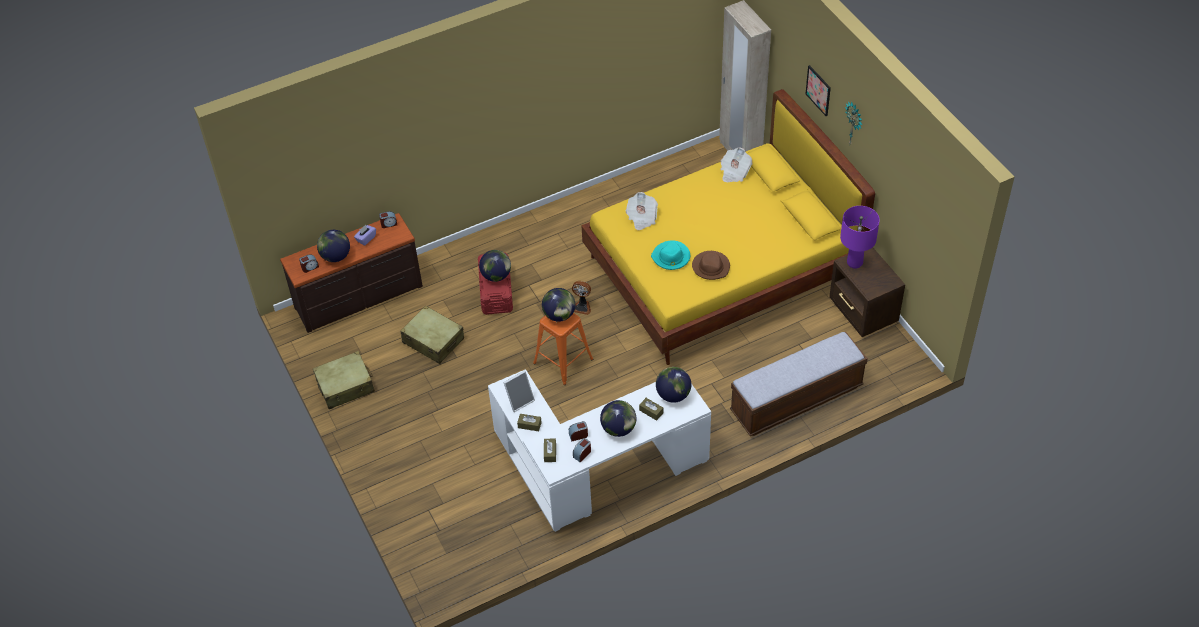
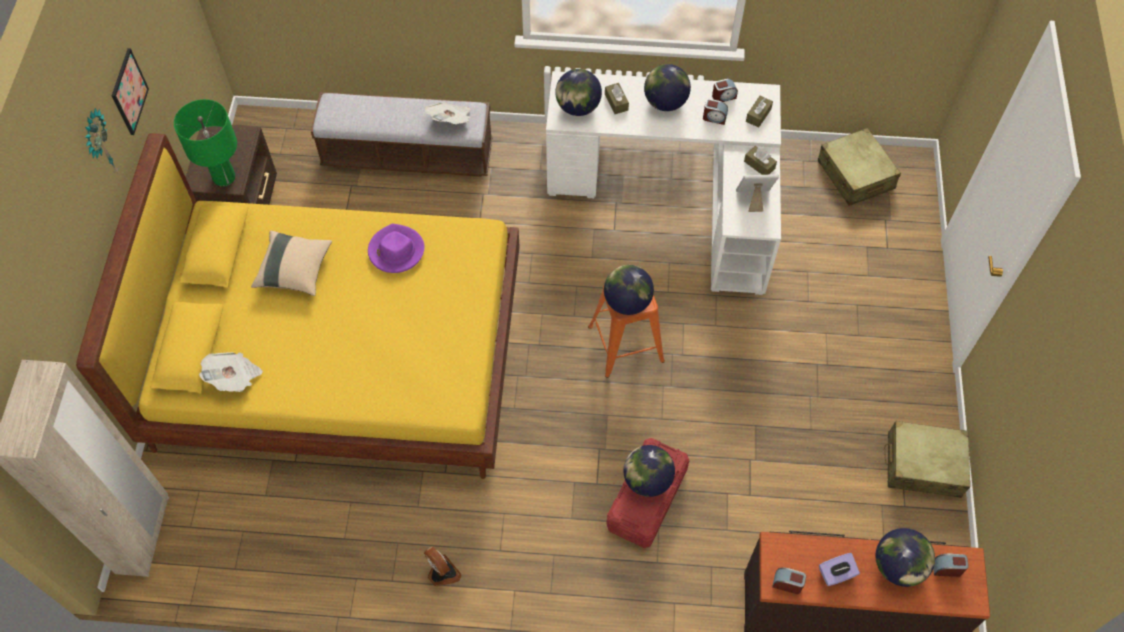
camera: 150 degrees left, 10 degrees up
(433, 341) = (774, 469): beige suitcase -> beige suitcase (855, 175)
(582, 307) = (550, 407): fan -> fan (442, 573)
(641, 218) = (419, 373): newspaper -> newspaper (451, 120)
(671, 257) = (431, 293): turquoise hat -> none
(711, 267) = (396, 251): brown hat -> purple hat
(756, 230) = (294, 270): none -> beige pillow
(818, 90) = (73, 240): picture -> picture (129, 92)
(855, 263) = (224, 177): purple table lamp -> green table lamp

